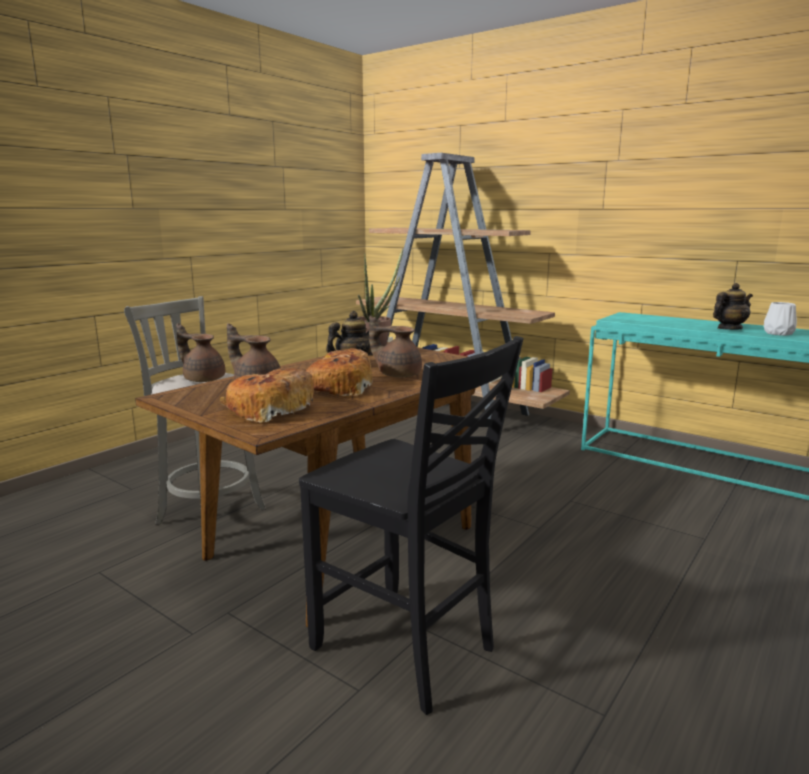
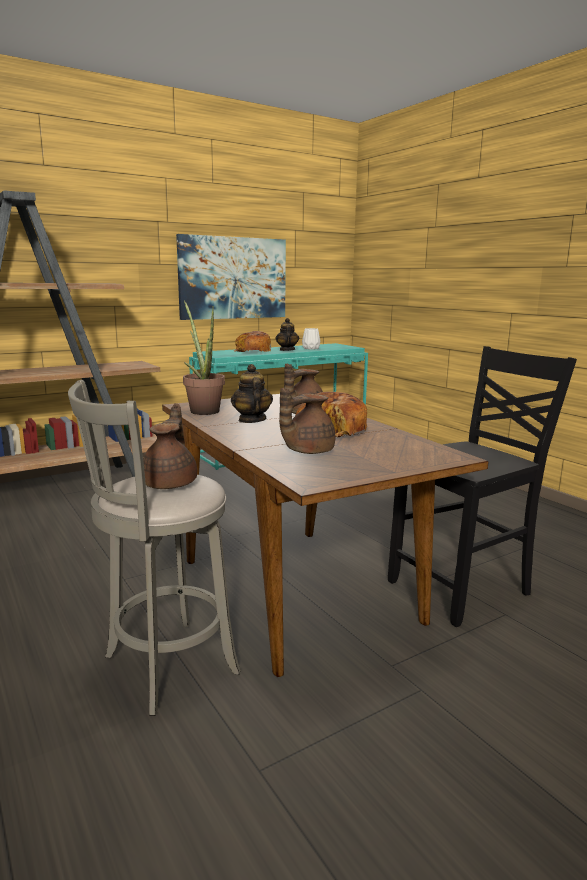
camera: 70 degrees left, 0 degrees up
(203, 379) = (171, 483): brown teapot -> brown teapot turned 135 degrees clockwise
(269, 410) = (391, 451): bread -> bread (251, 351)
(697, 225) = (233, 278): none -> picture

